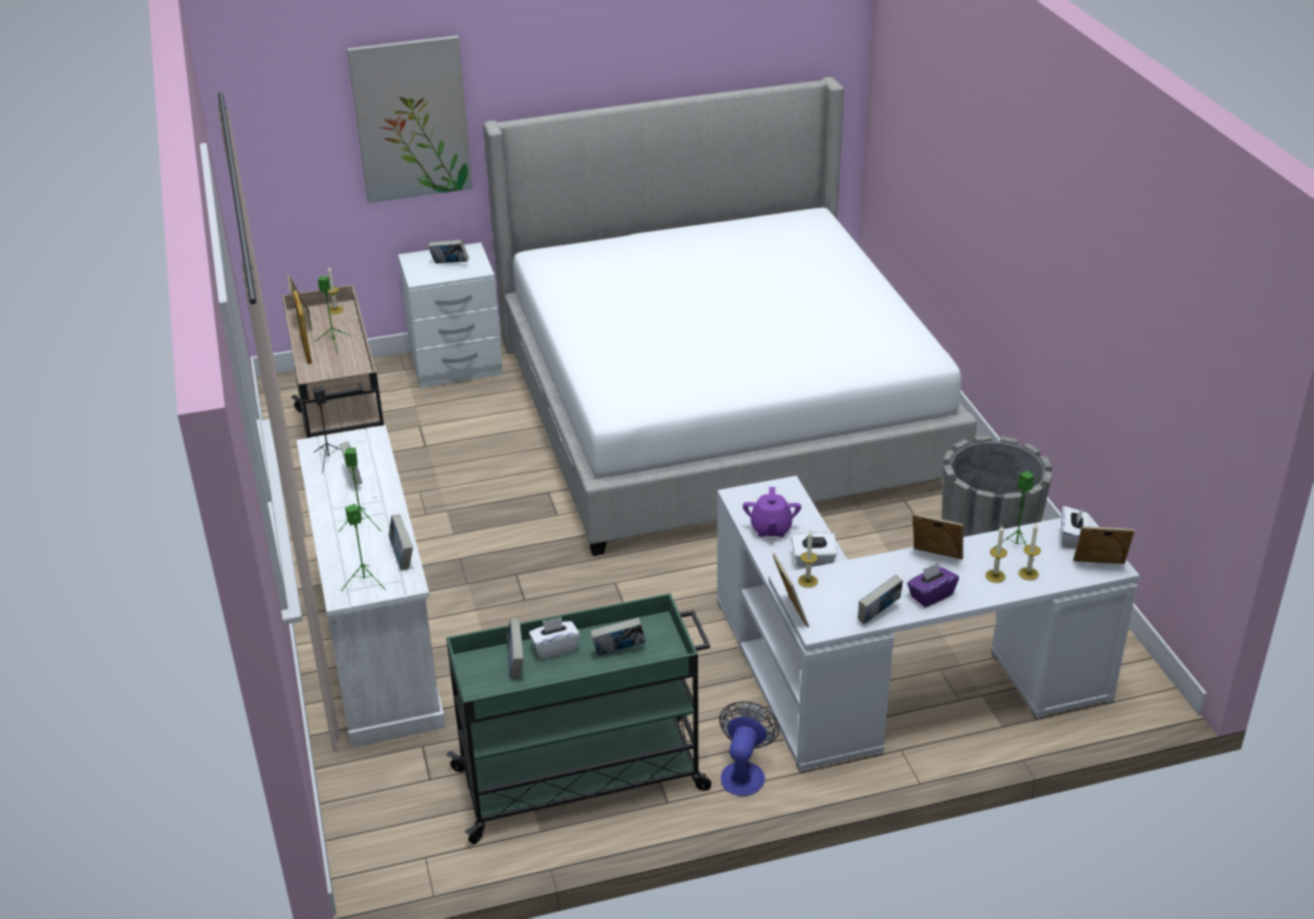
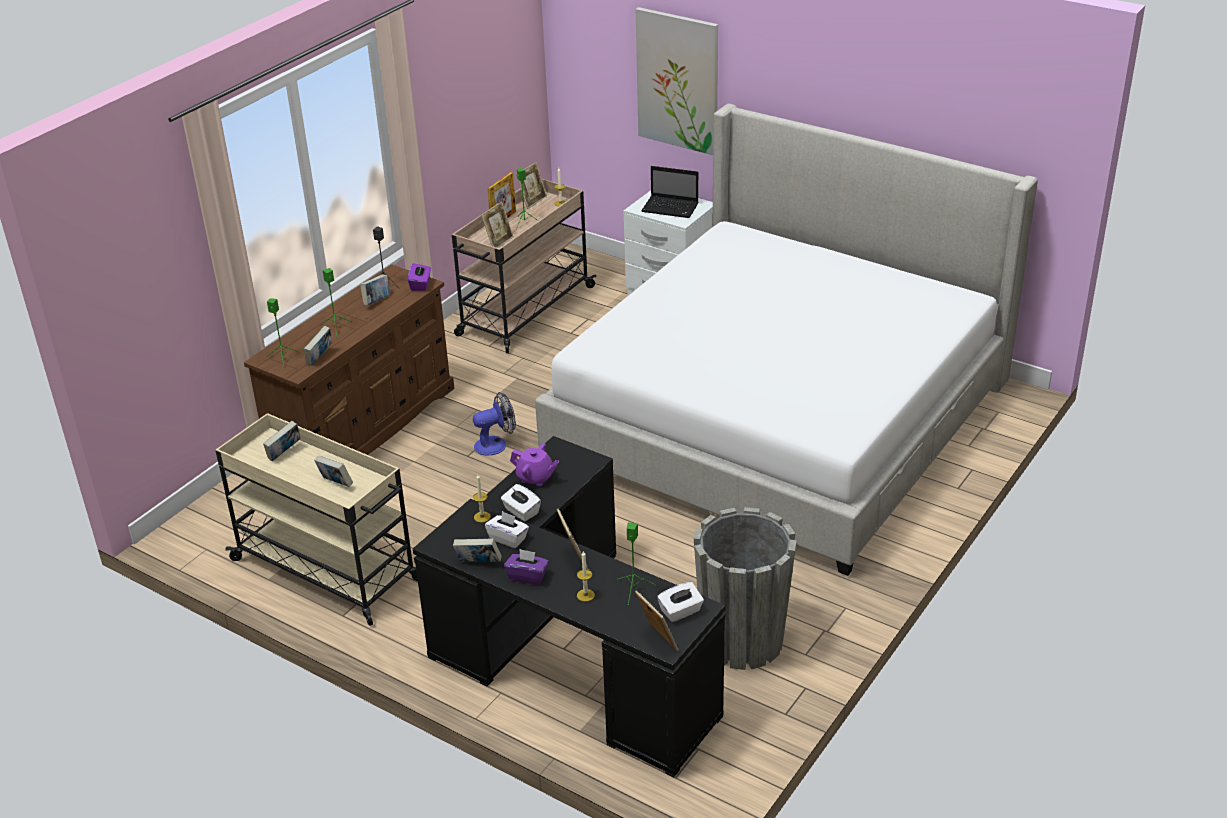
camera: 50 degrees right, 0 degrees up
(368, 439) = (420, 285): none -> purple tissue box
(378, 643) = (364, 427): white dresser -> brown dresser
(449, 264) = (671, 208): book -> laptop
(555, 648) = (314, 459): white tissue box -> white tissue box (508, 538)
(583, 779) = (328, 570): green cart -> beige cart
(744, 772) = (403, 633): fan -> fan (496, 444)
(771, 529) = (535, 478): purple teapot -> purple teapot turned 120 degrees counterclockwise
(790, 613) = (438, 526): picture frame -> picture frame (499, 242)
(889, 683) = (564, 652): white desk -> black desk
(1028, 574) = (607, 609): candle -> none

